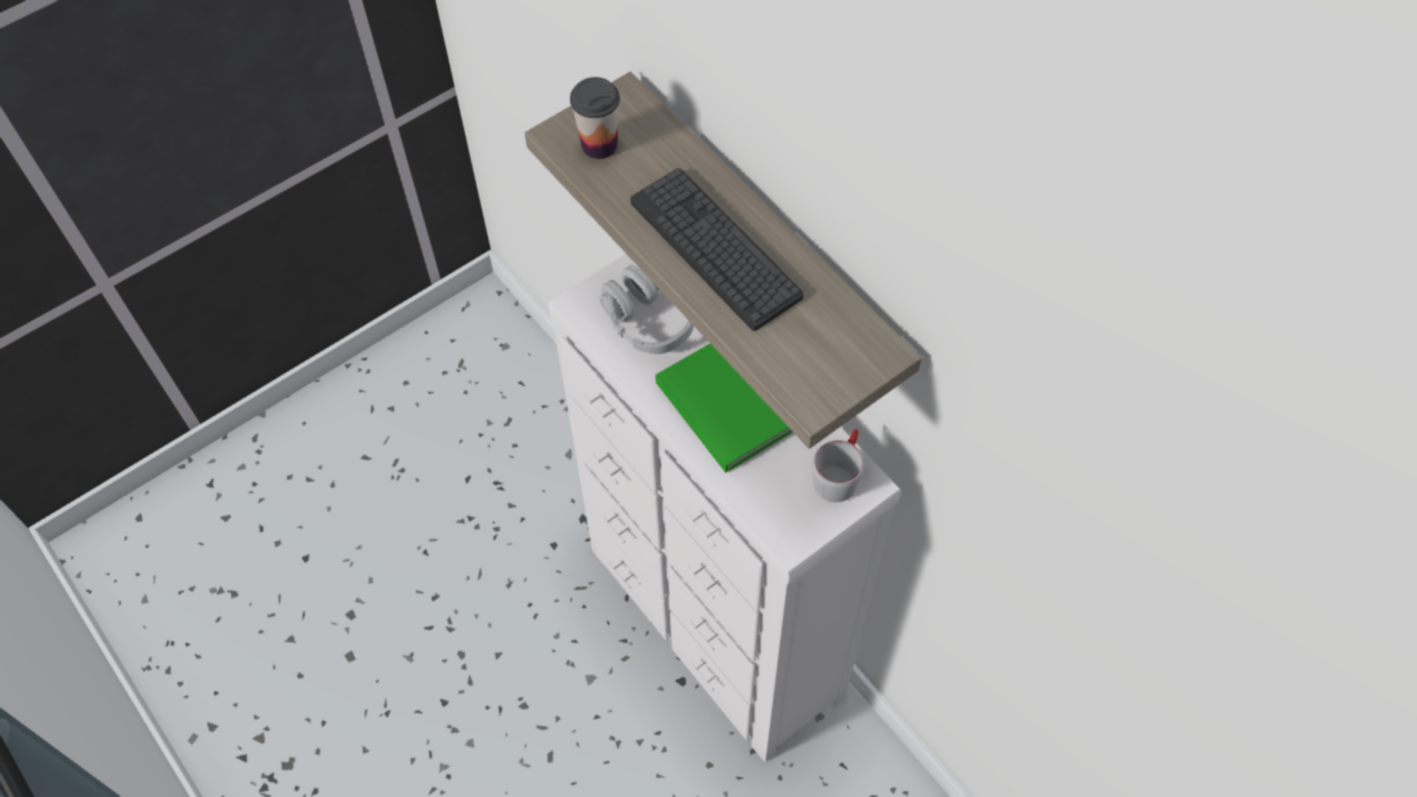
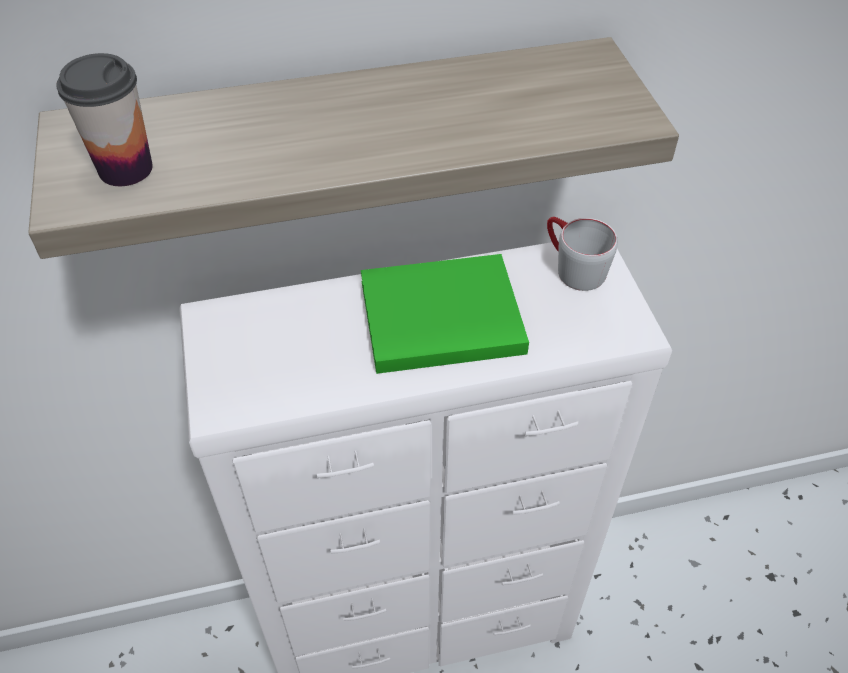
camera: 65 degrees left, 10 degrees down
(647, 320) = (289, 351): grey headphones -> none
(715, 249) = (371, 124): keyboard -> none

